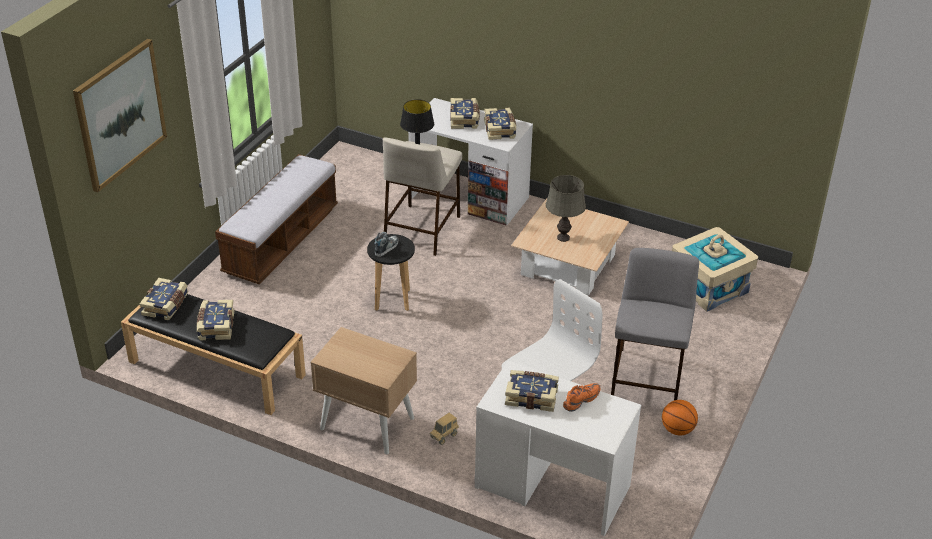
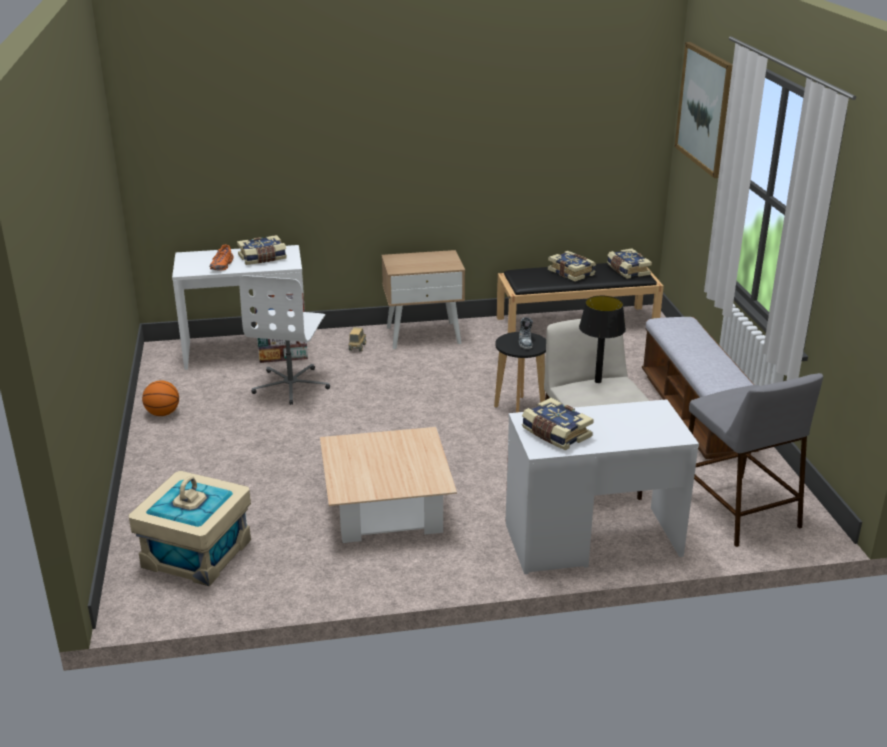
camera: 145 degrees right, 10 degrees down
(465, 119) = (615, 429): book -> none
(563, 237) = (388, 454): grey table lamp -> none
(647, 380) = (214, 437): grey stool -> grey stool (737, 509)

